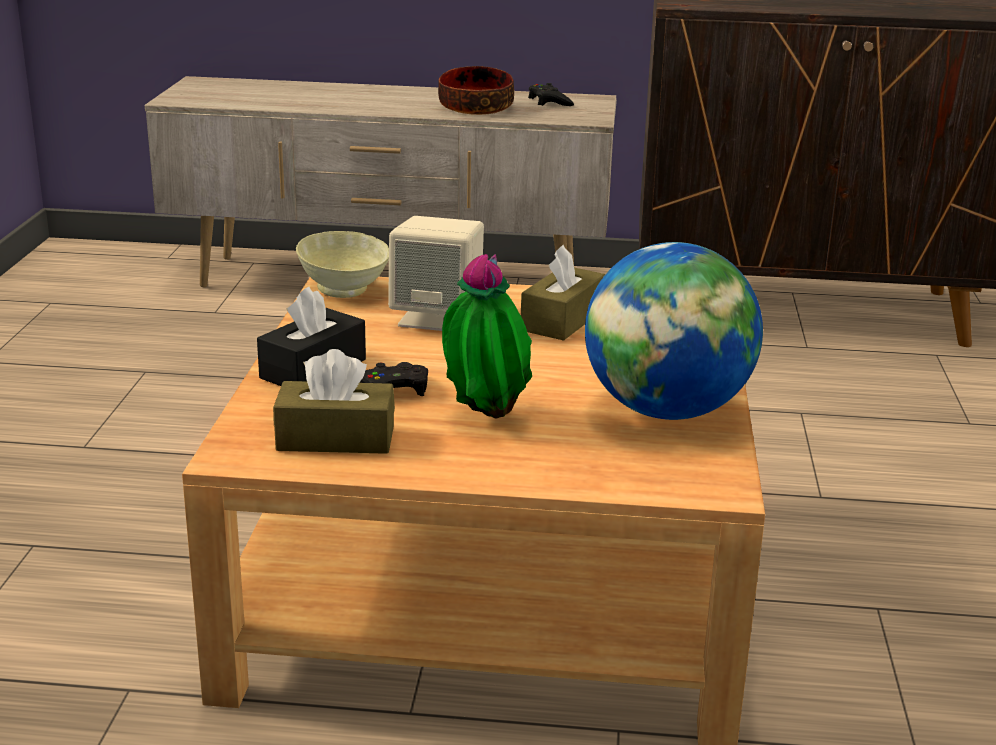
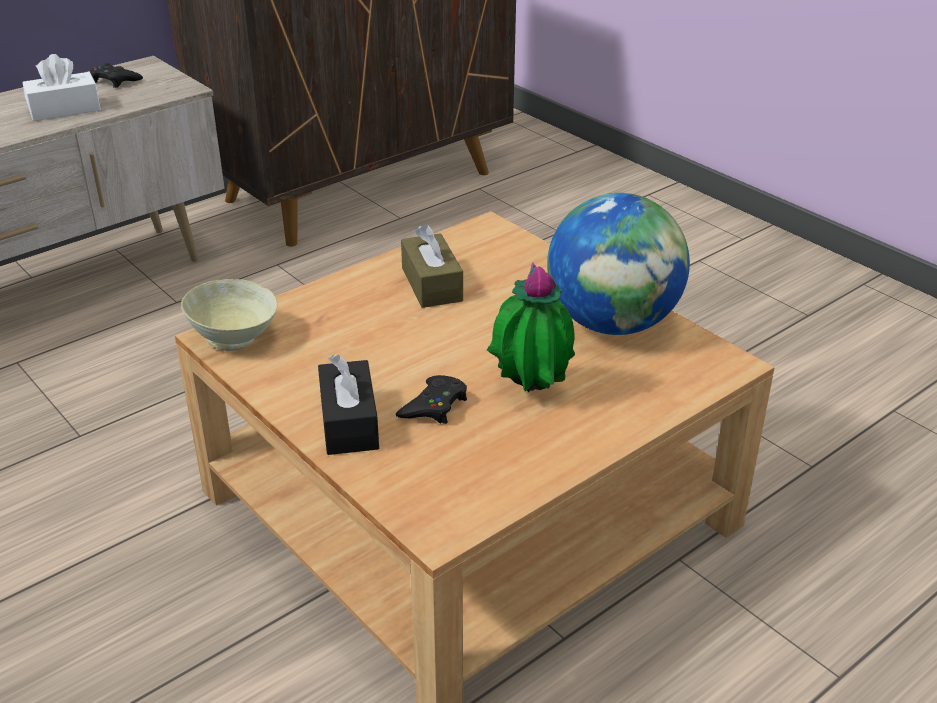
camera: 45 degrees left, 10 degrees up
(335, 438) = (476, 470): brown tissue box -> none
(438, 318) = (350, 327): beige speaker -> none
(475, 108) = (64, 109): bowl -> white tissue box

